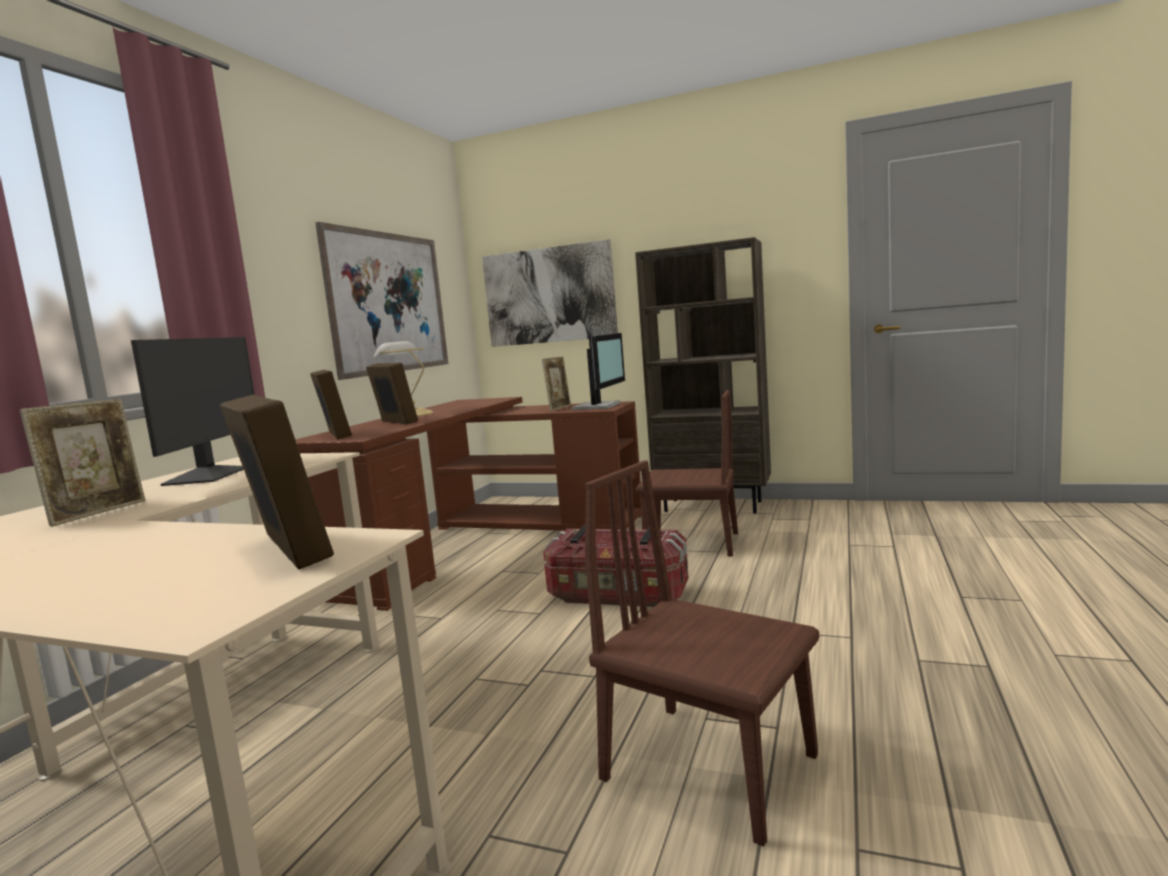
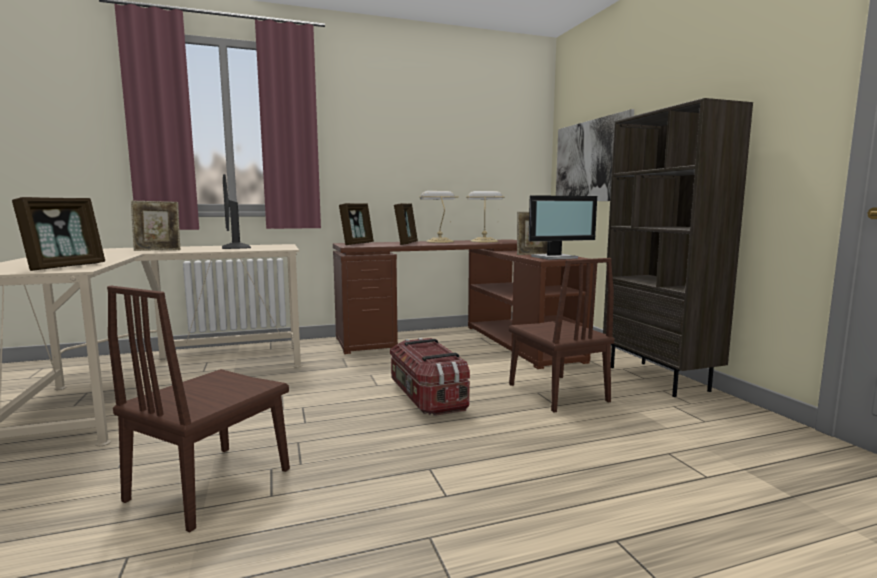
camera: 50 degrees right, 0 degrees up
(208, 476) = (234, 247): monitor -> monitor turned 105 degrees clockwise
(389, 303) = (452, 164): picture -> none
(457, 405) = (484, 241): none -> table lamp
(709, 767) = (210, 484): brown chair -> brown chair turned 150 degrees counterclockwise

